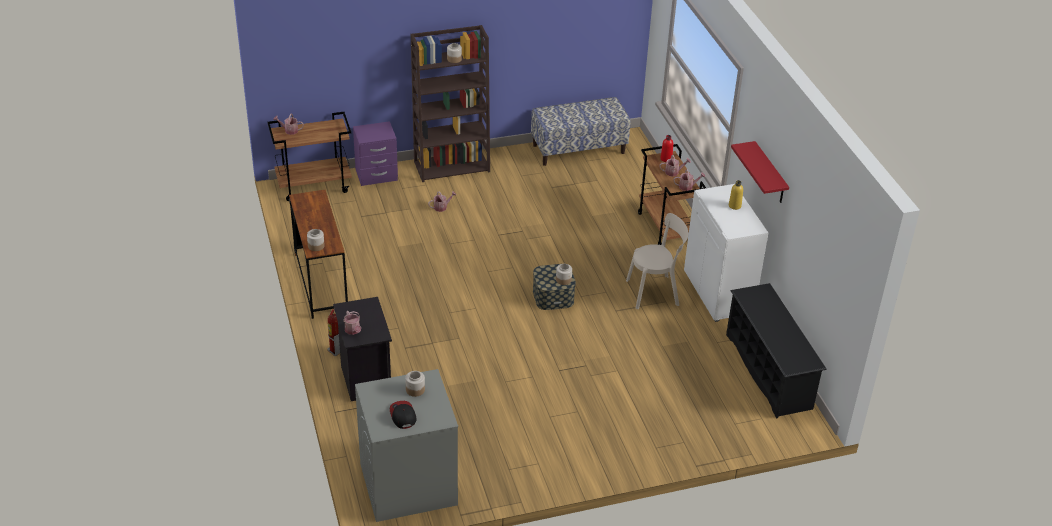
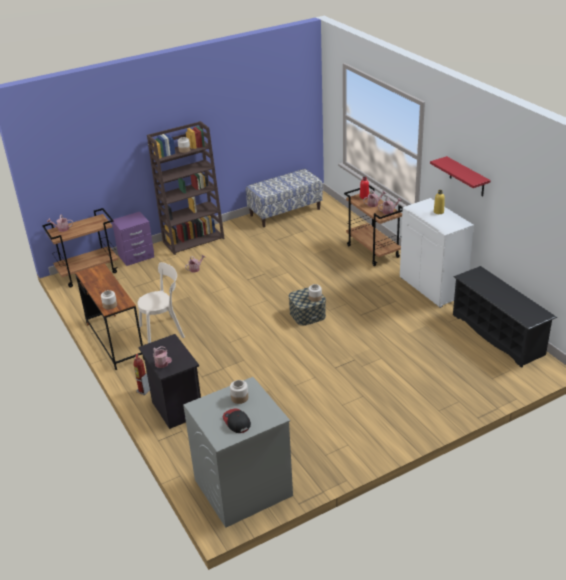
camera: 10 degrees left, 5 degrees down
(655, 292) = (385, 296): beige chair -> beige chair (164, 331)

